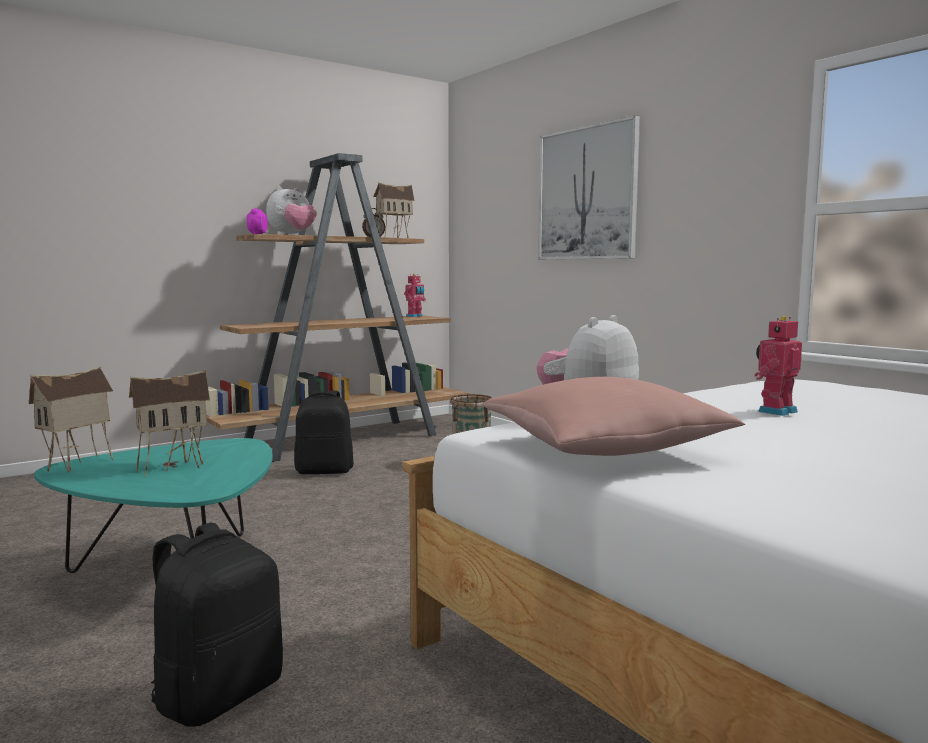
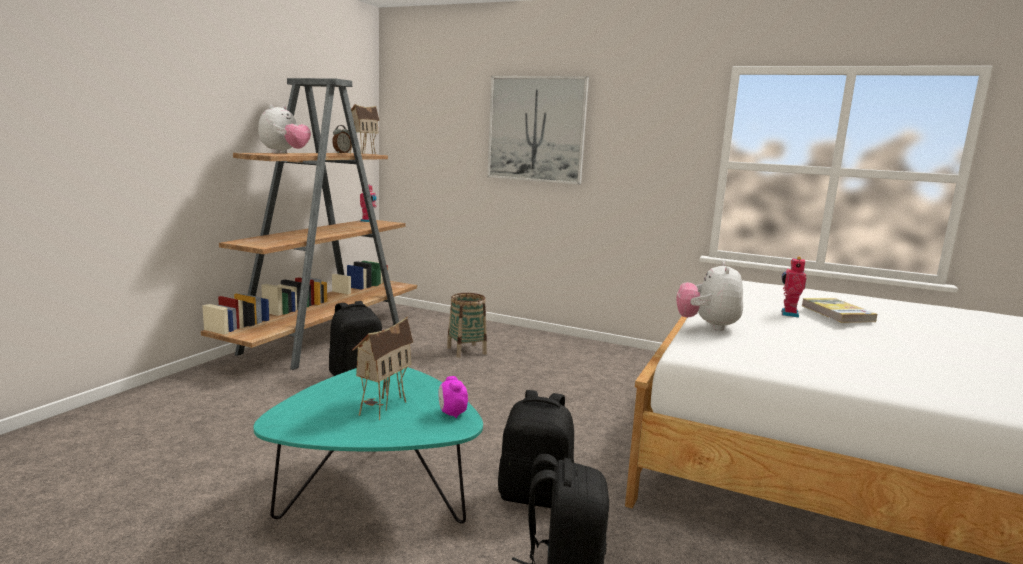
camera: 30 degrees left, 5 degrees up
(78, 465) = (289, 418): toy house -> none
(257, 234) = (261, 153): alarm clock -> alarm clock (452, 413)
(325, 610) = (535, 496): none -> black backpack
(603, 449) = (787, 361): pink pillow -> none
(863, 414) = (837, 313): none -> book

